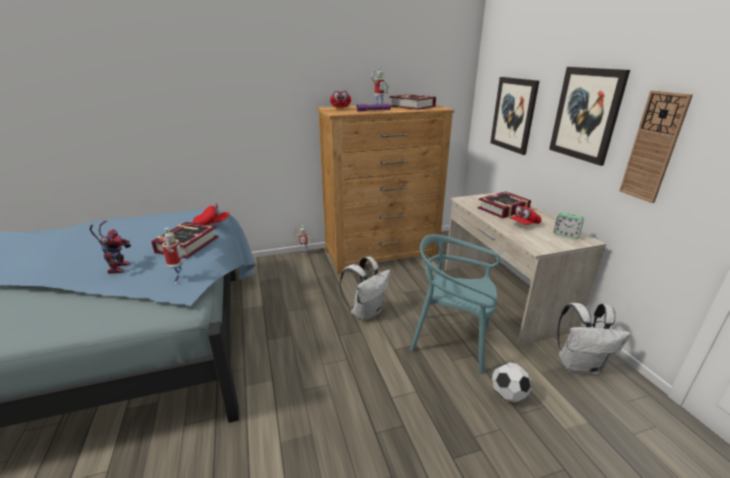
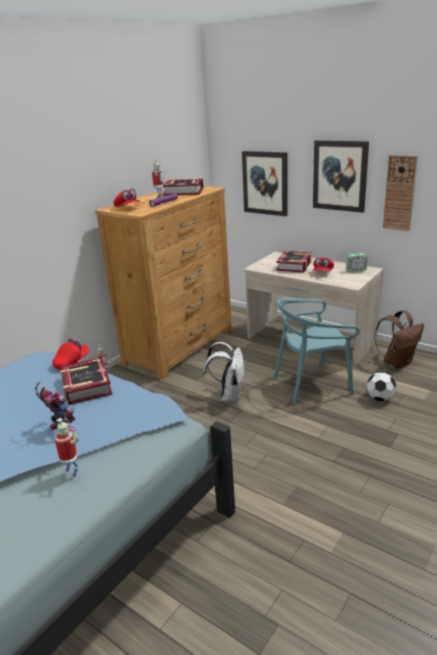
camera: 35 degrees left, 0 degrees up
(179, 280) = (141, 409): toy robot -> toy robot (73, 475)
(579, 365) = (397, 362): white backpack -> brown backpack

